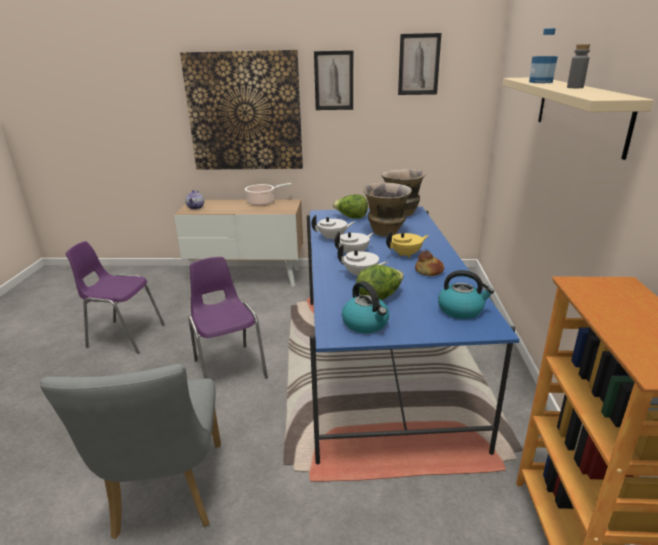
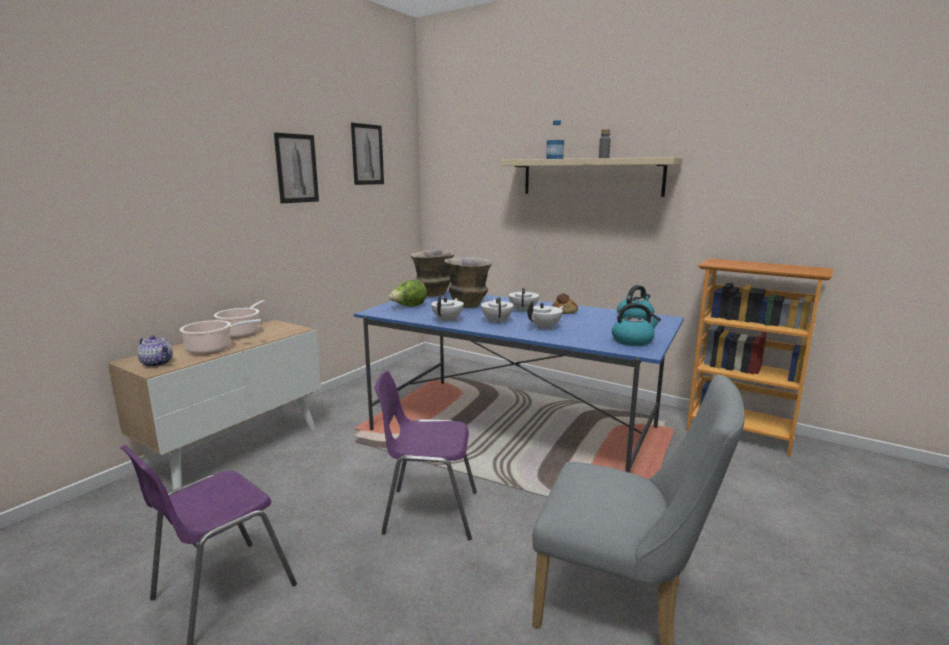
camera: 60 degrees left, 10 degrees down
(228, 208) = (212, 349): none -> cooking pot
(244, 112) = (192, 210): picture -> none
(379, 297) = (591, 330): lettuce -> none
(406, 254) = (523, 310): yellow teapot -> white teapot

